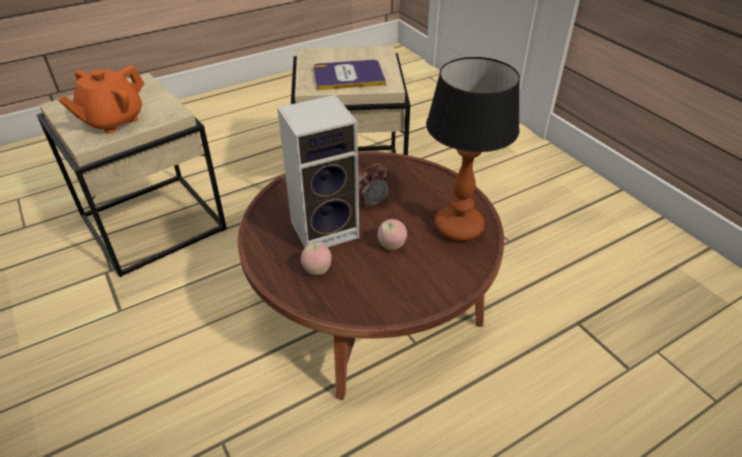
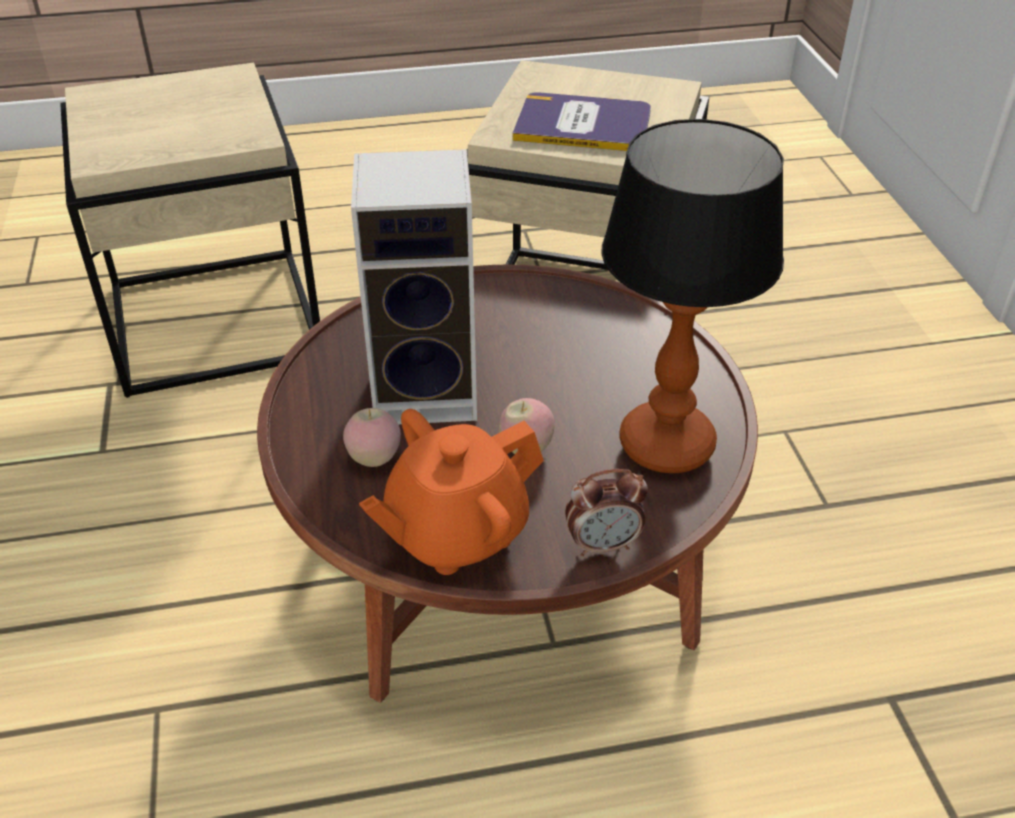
camera: 20 degrees right, 0 degrees up
(113, 121) = (155, 133): orange teapot -> orange teapot (455, 533)
(372, 203) = (534, 364): alarm clock -> alarm clock (603, 545)

